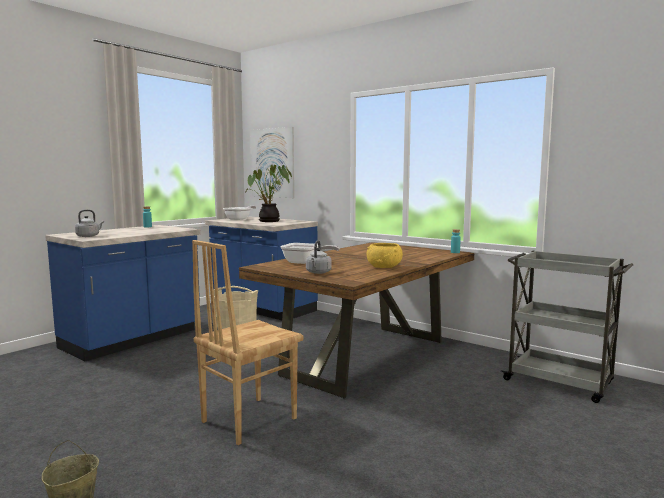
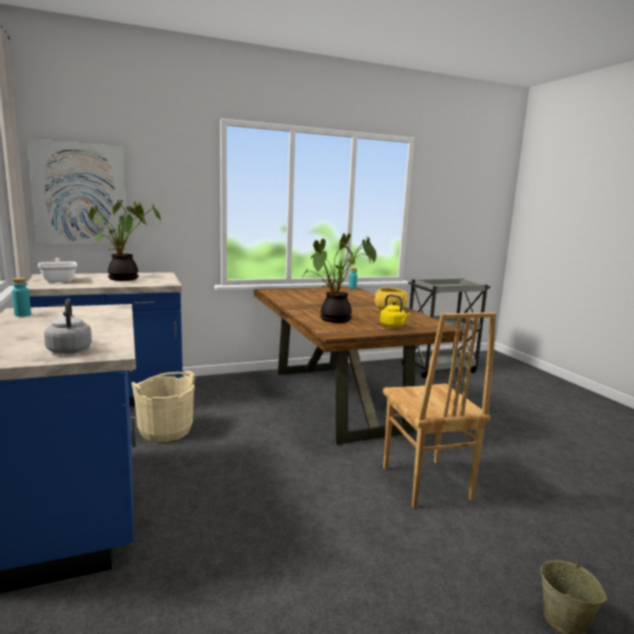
camera: 60 degrees left, 5 degrees up
(304, 262) = (335, 320): frying pan -> potted plant
(318, 272) = (393, 326): grey kettle -> yellow kettle

